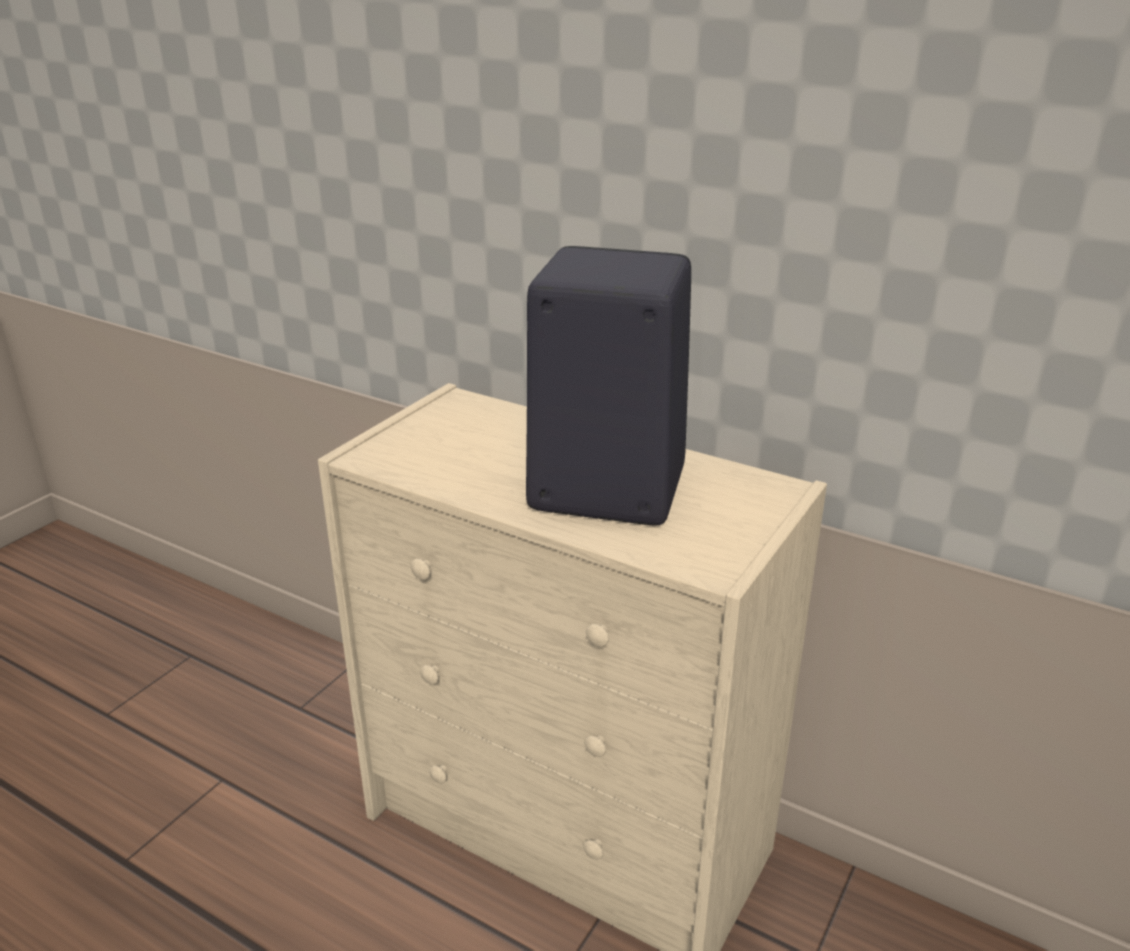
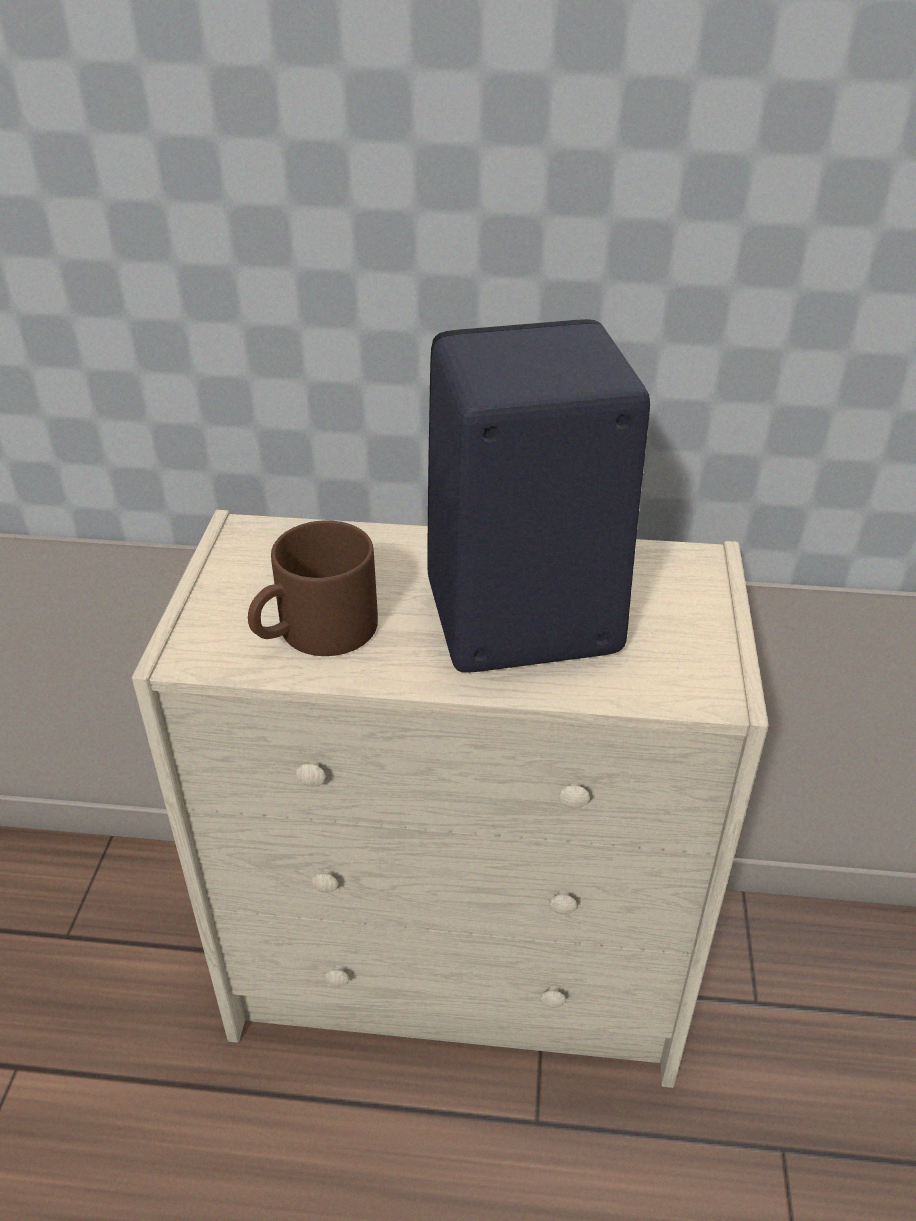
camera: 25 degrees left, 10 degrees up
(453, 464) = (315, 633): none -> brown mug

